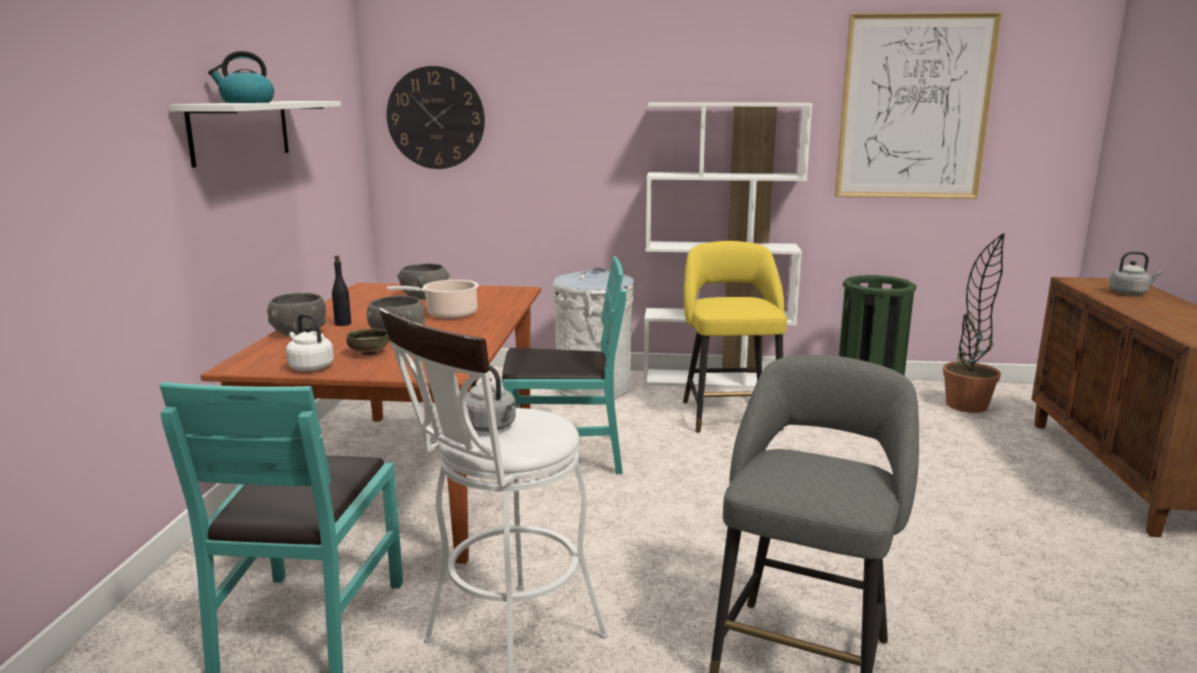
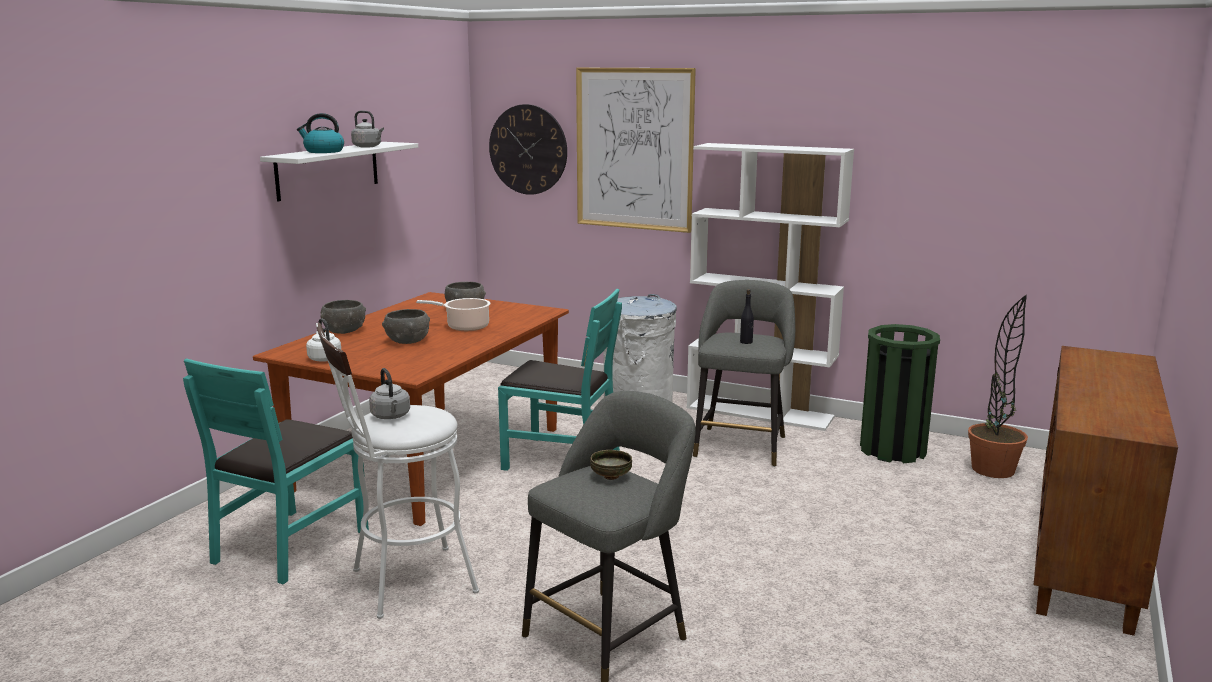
camera: 20 degrees right, 0 degrees up
(343, 324) = (381, 327): black bottle -> black bottle (746, 342)
(368, 353) = (373, 352): bowl -> bowl (610, 477)
(729, 413) = (741, 444): yellow stool -> grey stool
(914, 108) = (965, 158): picture -> picture (634, 149)
(1129, 293) = (1112, 371): grey kettle -> grey kettle (368, 147)

